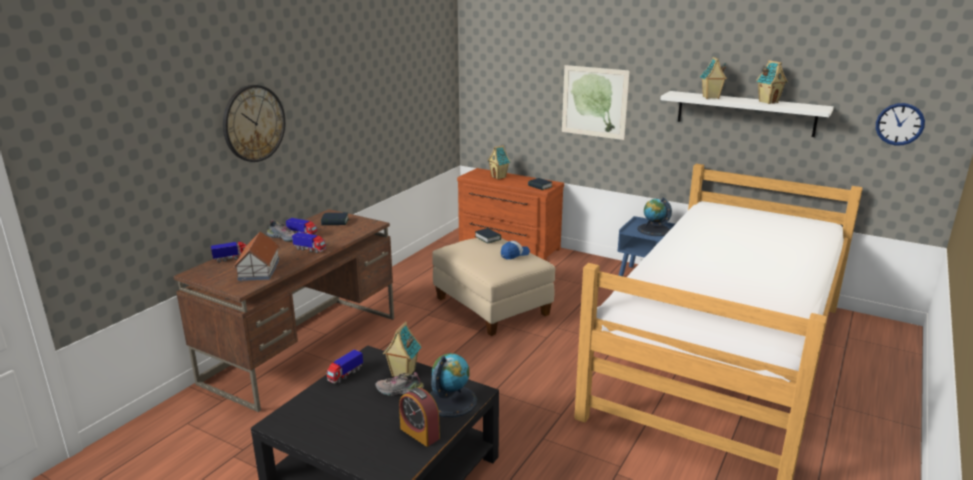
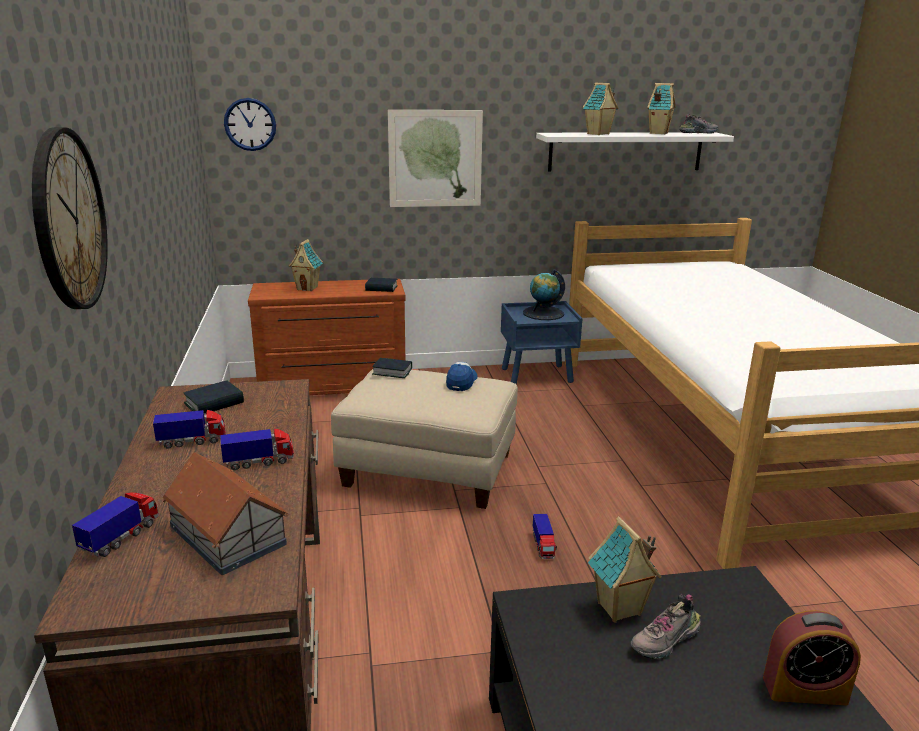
camera: 40 degrees left, 0 degrees up
(284, 238) = (167, 459): shoe -> shoe (698, 133)
(345, 375) = (549, 660): toy truck -> toy truck (543, 546)
(451, 401) = (743, 615): globe -> none
(899, 124) = (774, 144): wall clock -> wall clock (250, 124)

